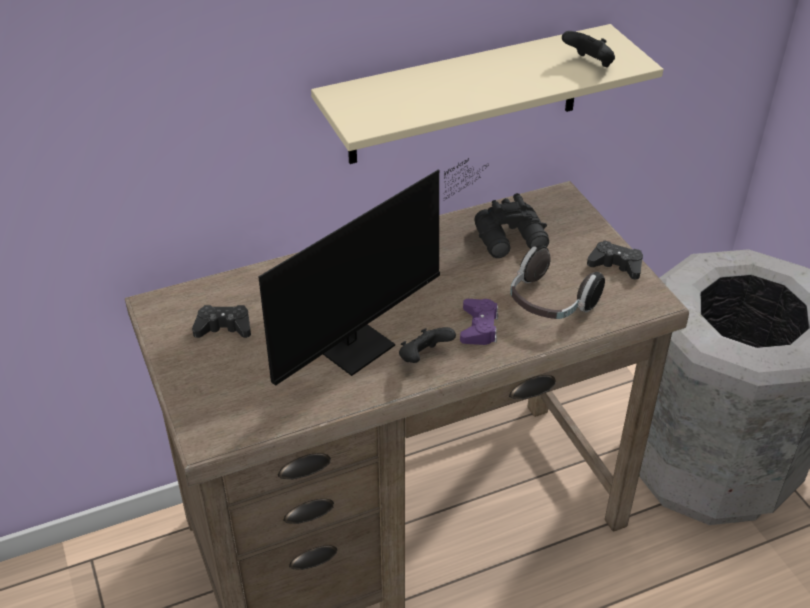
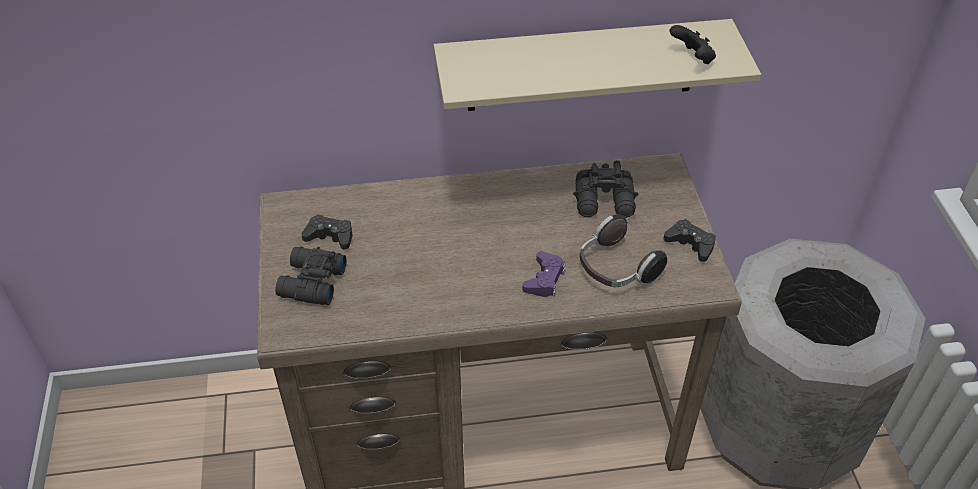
camera: 15 degrees right, 5 degrees up
(220, 380) = (310, 283): none -> black binoculars
(363, 341) = (440, 272): monitor -> none
(424, 358) = (486, 298): black game controller -> none

